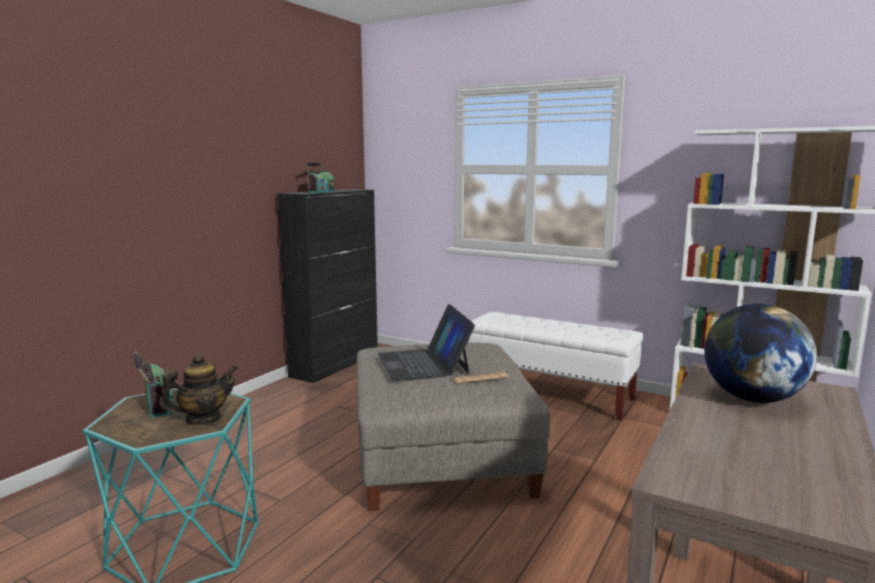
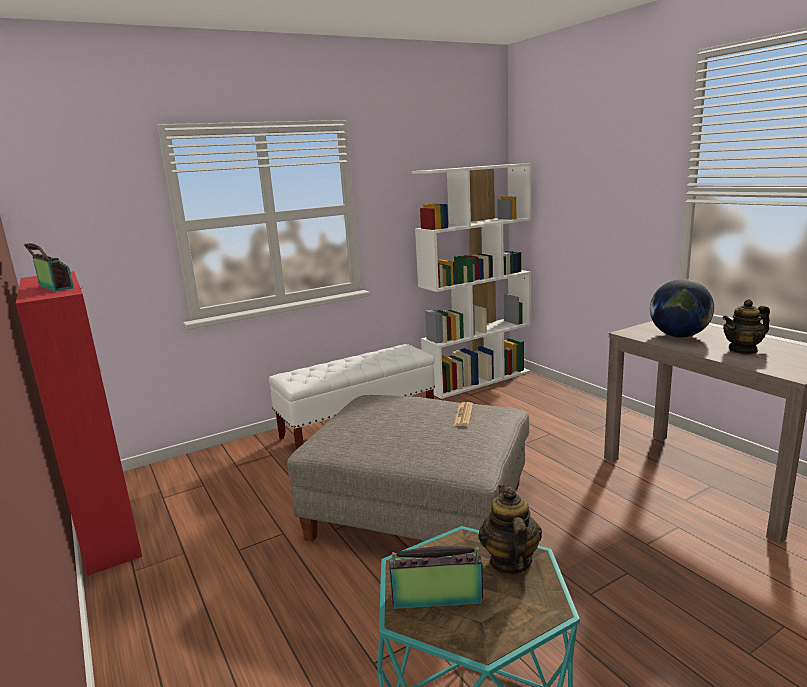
camera: 60 degrees left, 5 degrees up
(336, 364) = (108, 526): black cabinet -> red cabinet
(423, 363) = (400, 430): laptop -> none
(754, 442) = (743, 350): none -> teapot

